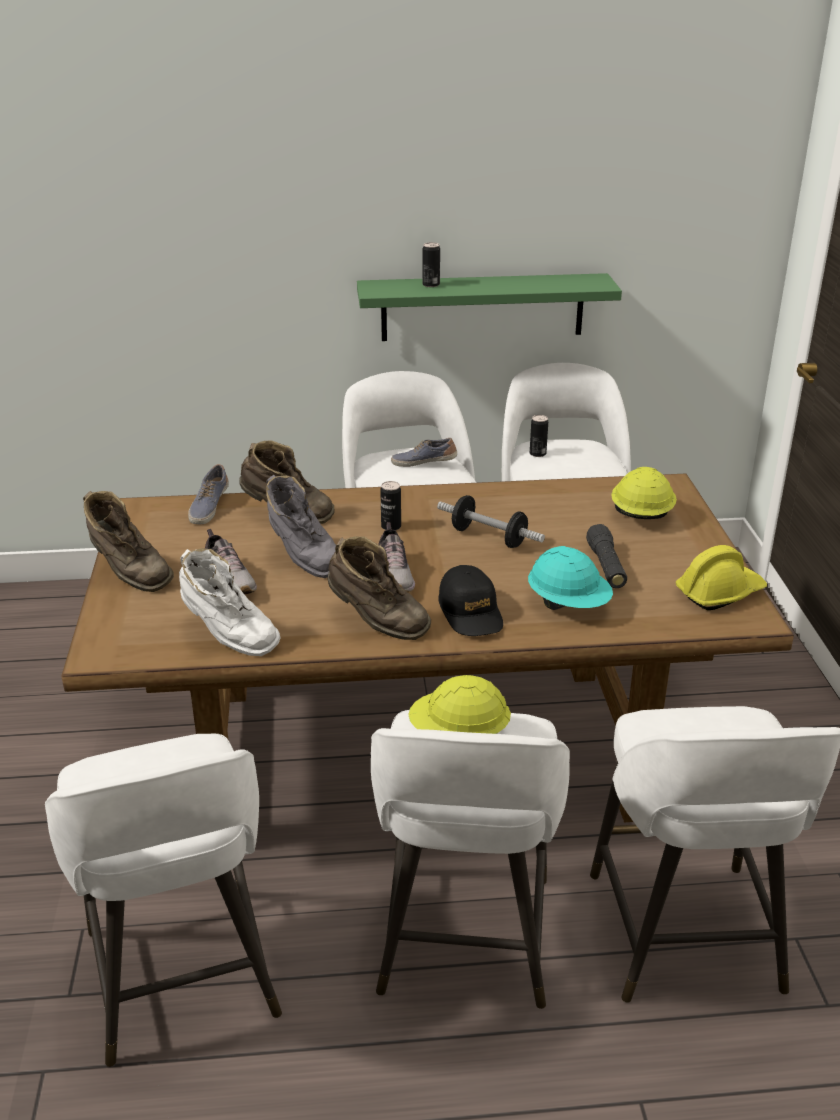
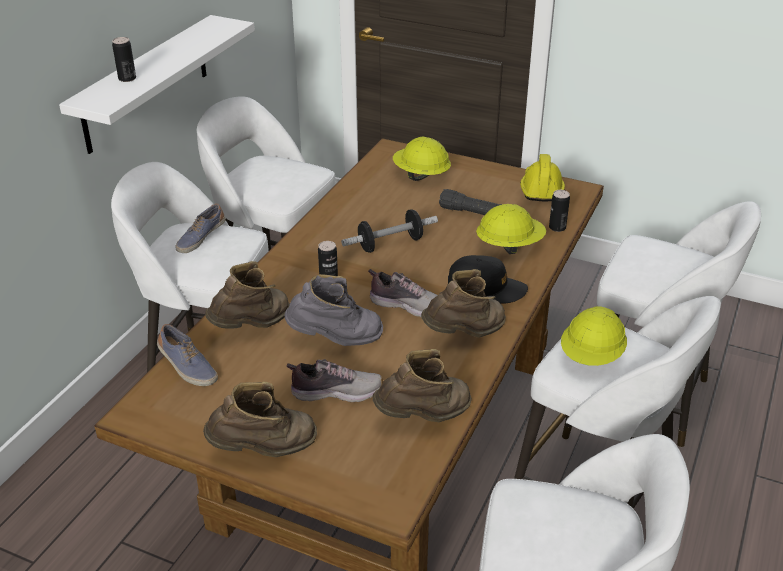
camera: 60 degrees left, 5 degrees up
(228, 637) = (424, 417): white boot -> brown boot
(482, 307) = (146, 83): green shelf -> white shelf
(537, 453) = (251, 184): can -> can (557, 227)
(568, 605) = (509, 246): turquoise hard hat -> yellow hard hat

